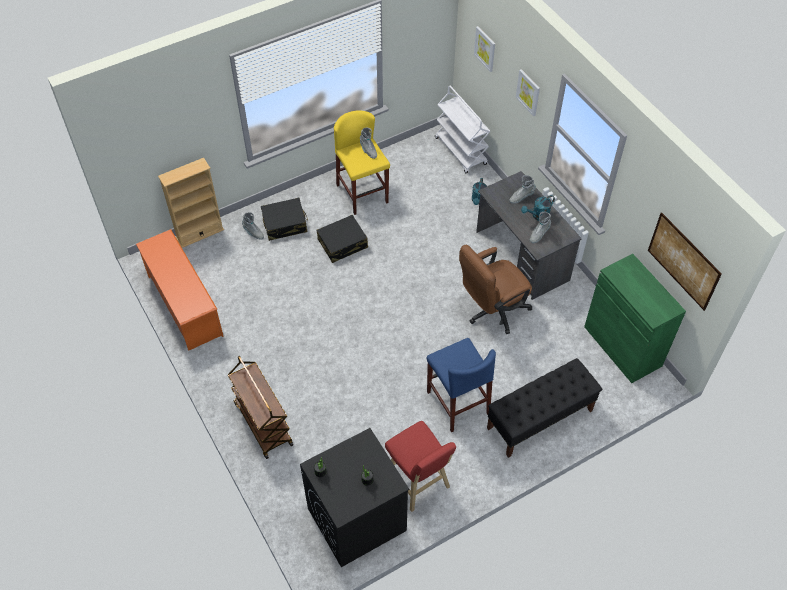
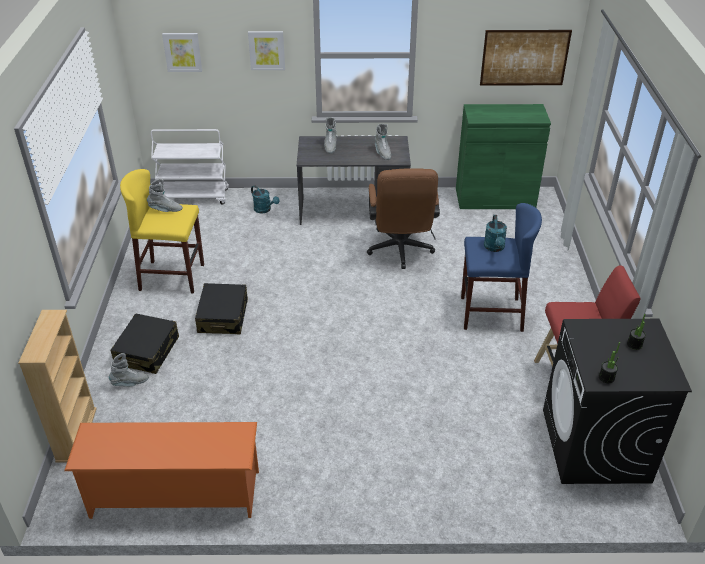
camera: 60 degrees left, 15 degrees down
(263, 424) = (418, 481): brown cart -> none
(538, 216) = (361, 146): turquoise watering can -> turquoise watering can (494, 248)
(539, 419) = (542, 271): black bench -> none

